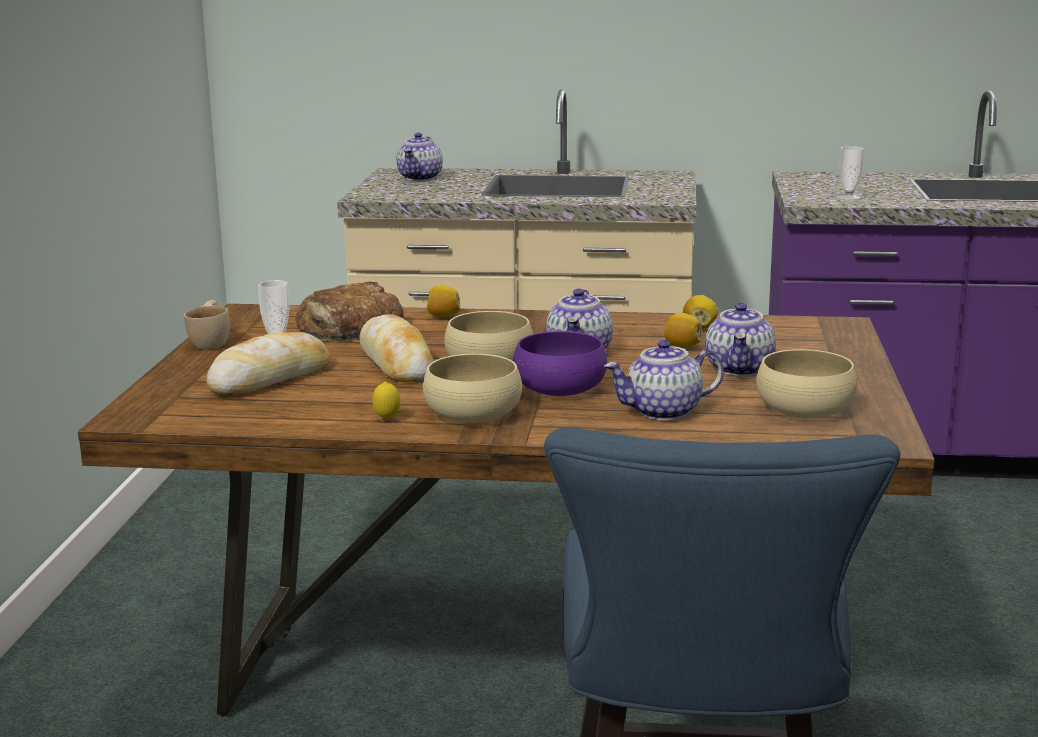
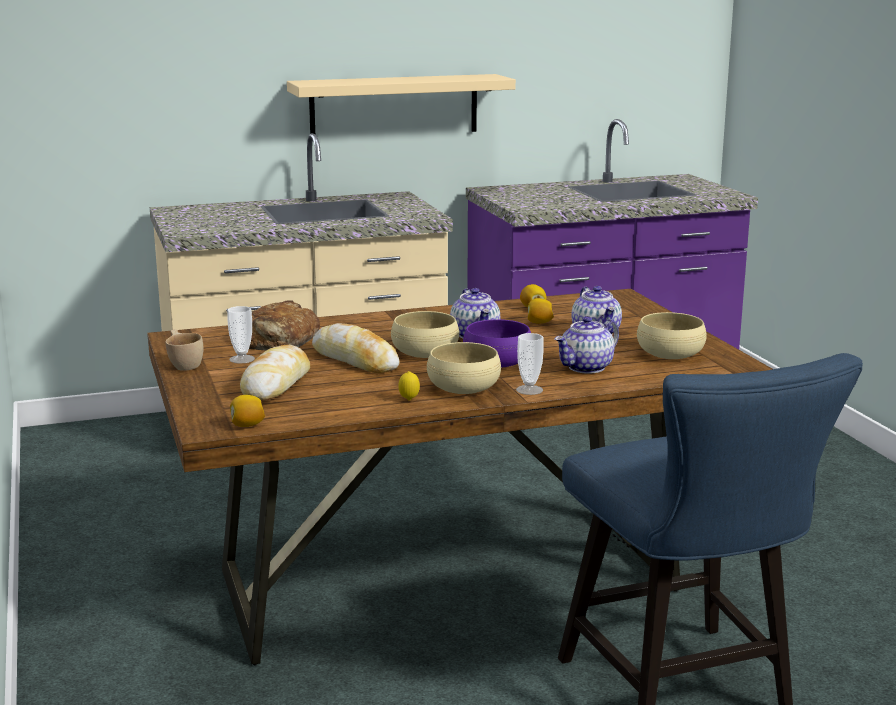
camera: 25 degrees left, 0 degrees up
(420, 178) = (202, 213): teapot -> none
(443, 316) = (339, 322): lemon -> lemon (247, 425)
(682, 61) = (394, 106): none -> beige shelf
(848, 197) = (548, 203): cup -> cup (529, 390)

